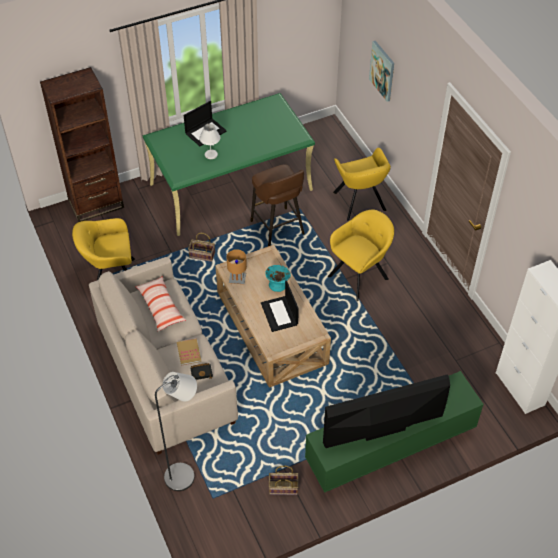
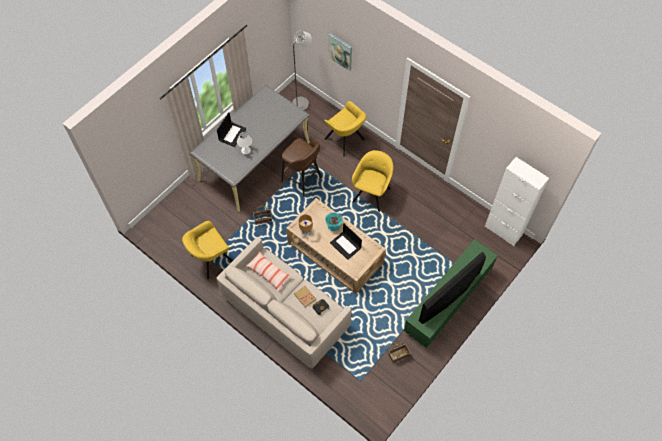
camera: 25 degrees left, 10 degrees up
(96, 204) = (168, 210): brown bookcase -> none
(185, 475) = (335, 374): grey floor lamp -> grey floor lamp (302, 102)
(231, 187) = (254, 161): green desk -> grey desk

